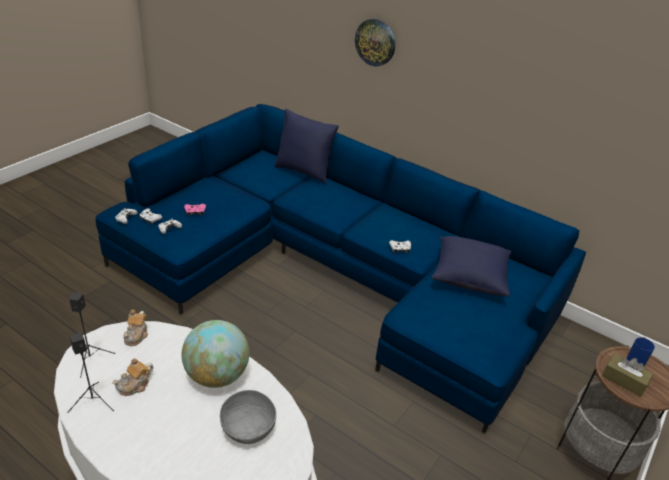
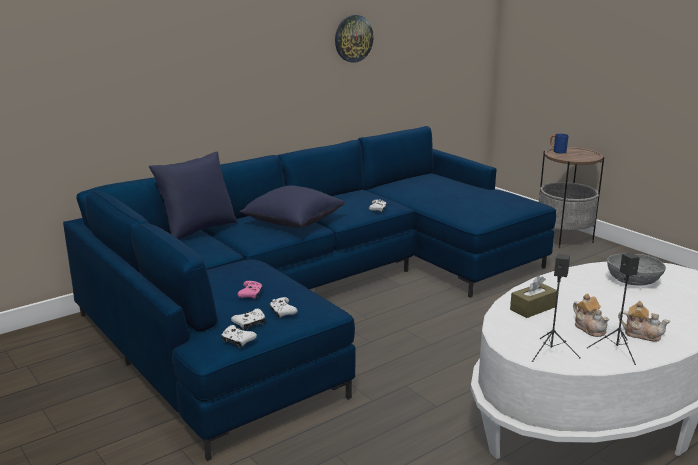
camera: 70 degrees left, 15 degrees down
(136, 335) = (510, 326): teapot -> teapot (641, 334)
(217, 376) = (570, 289): globe -> none
(375, 42) = (209, 45): wall clock -> wall clock (353, 38)
(469, 276) = (427, 193): blue pillow -> blue pillow (293, 222)
(624, 380) = (579, 157): brown tissue box -> brown tissue box (533, 308)

